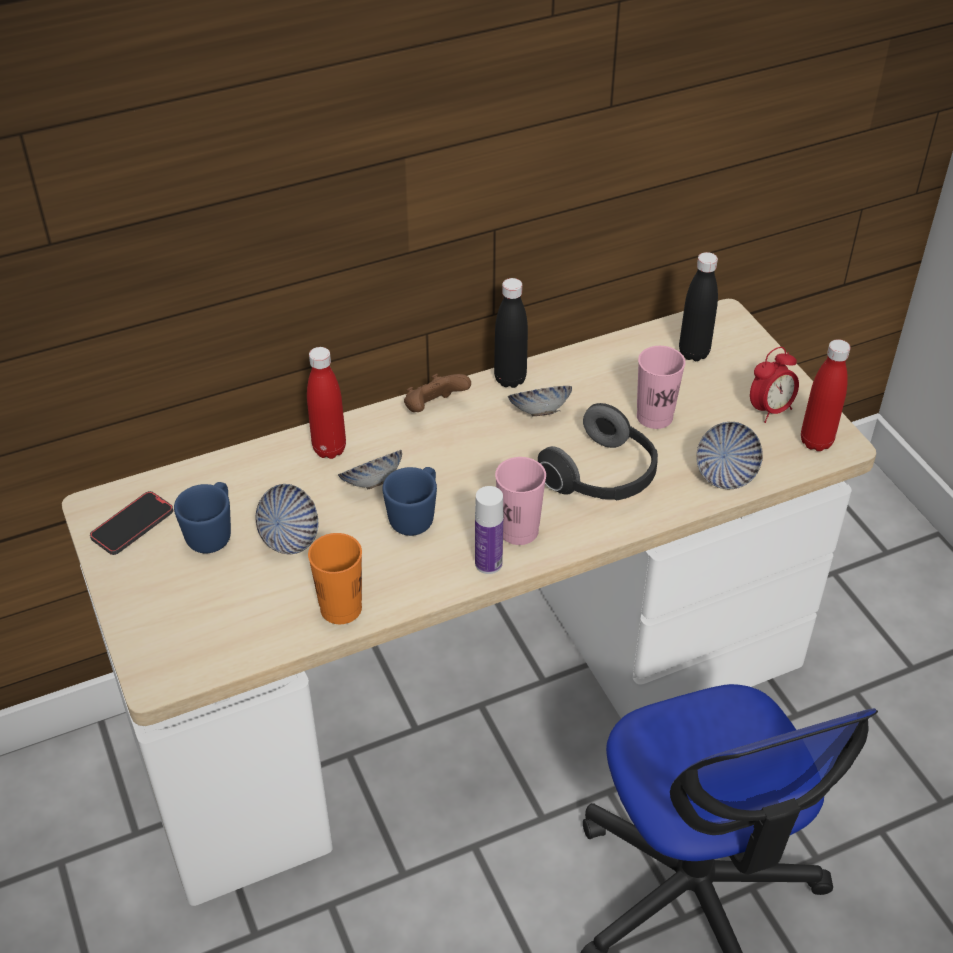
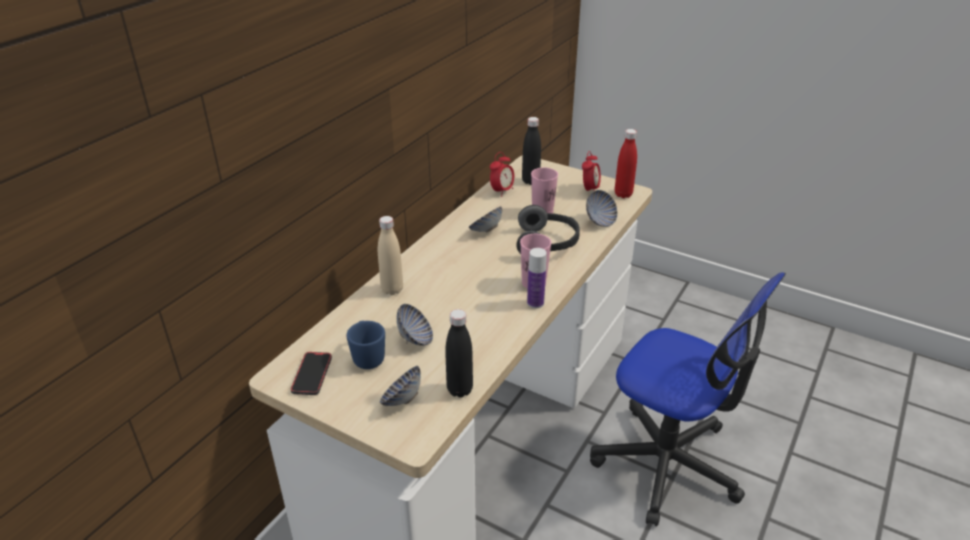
camera: 35 degrees left, 10 degrees down
(329, 449) = (392, 289): red bottle -> beige bottle
(341, 608) = (482, 357): orange cup -> none
(372, 483) = (433, 294): bowl -> bowl (401, 400)
(416, 516) = (474, 299): blue mug -> none
(434, 409) = (429, 250): brown game controller -> none
(510, 379) = (455, 223): black bottle -> black bottle (459, 390)
(631, 353) = (502, 191): none -> alarm clock

